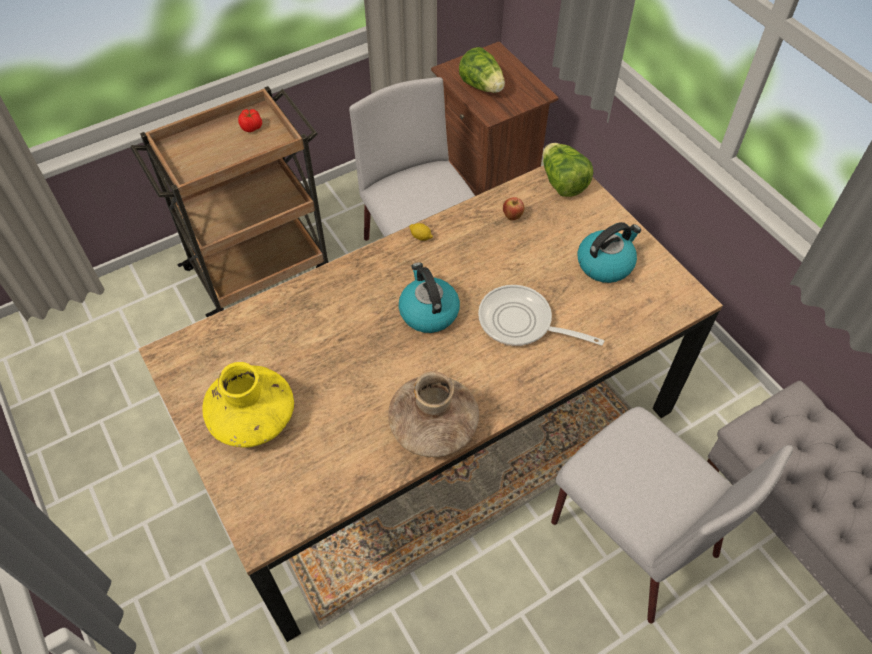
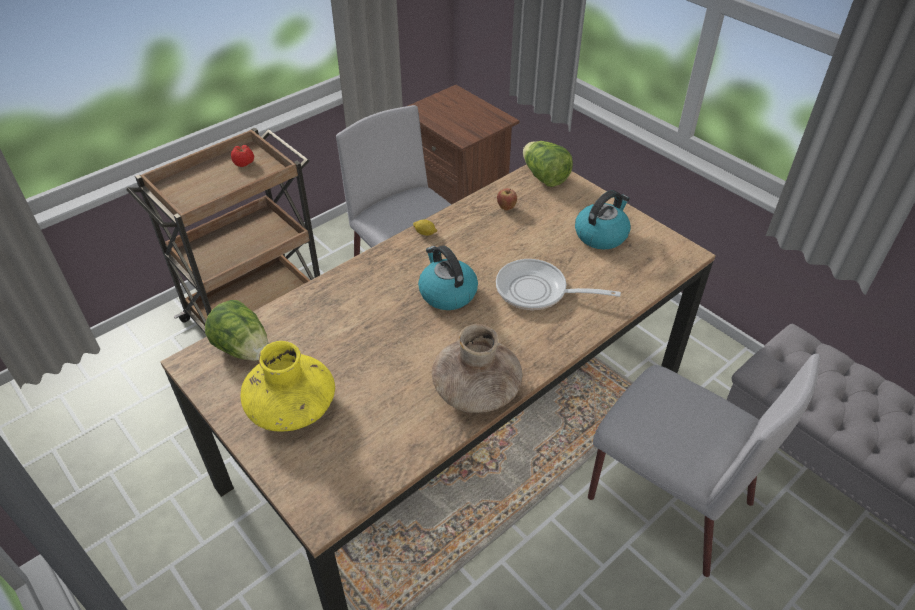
camera: 10 degrees left, 10 degrees down
(482, 86) = (449, 118): lettuce -> lettuce (244, 349)

